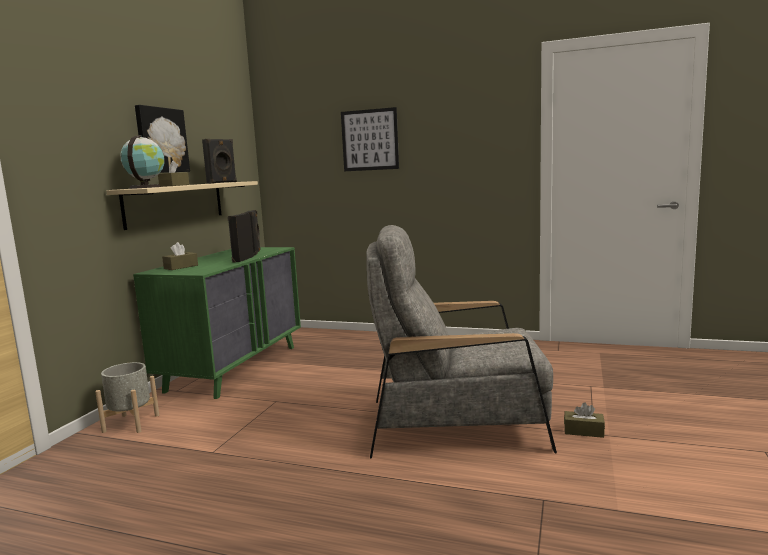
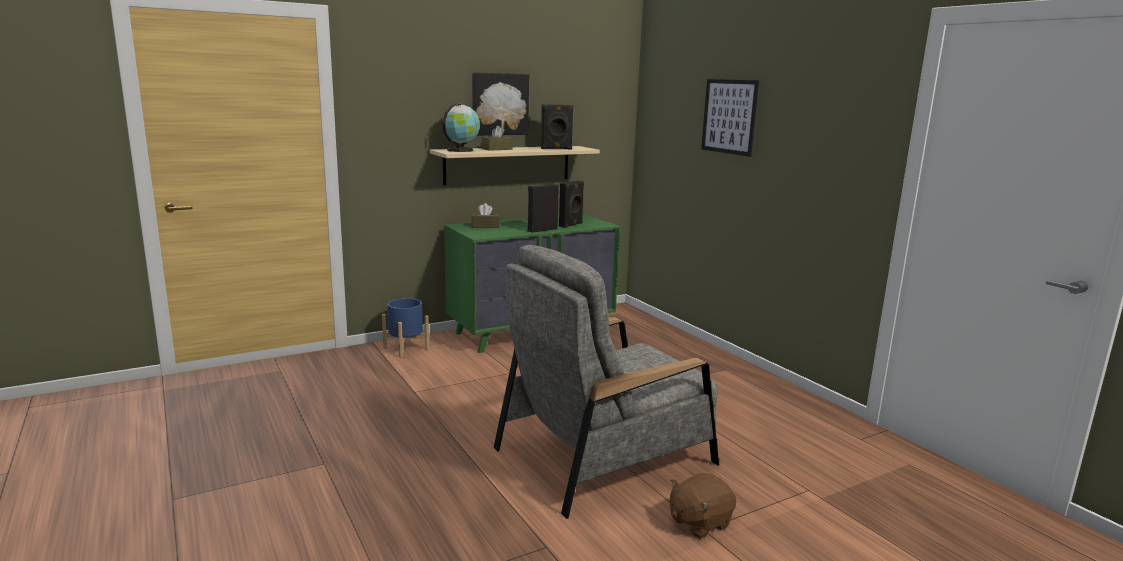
camera: 40 degrees right, 5 degrees up
(131, 423) = (406, 349): grey planter -> blue planter
(456, 423) = (604, 455): grey armchair -> grey armchair turned 75 degrees counterclockwise
(583, 431) = (699, 522): brown tissue box -> brown plush toy

